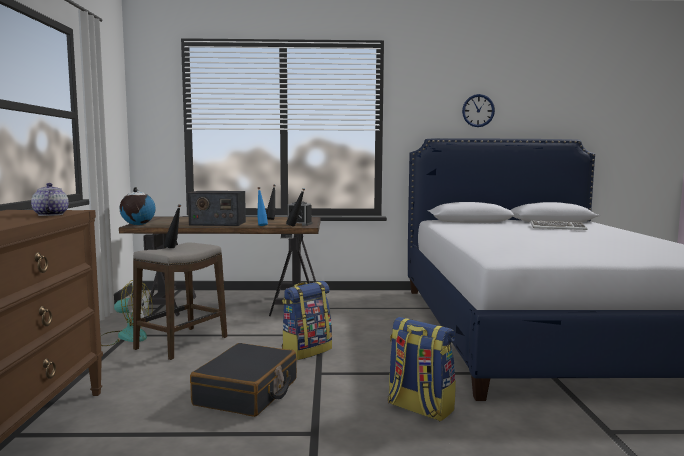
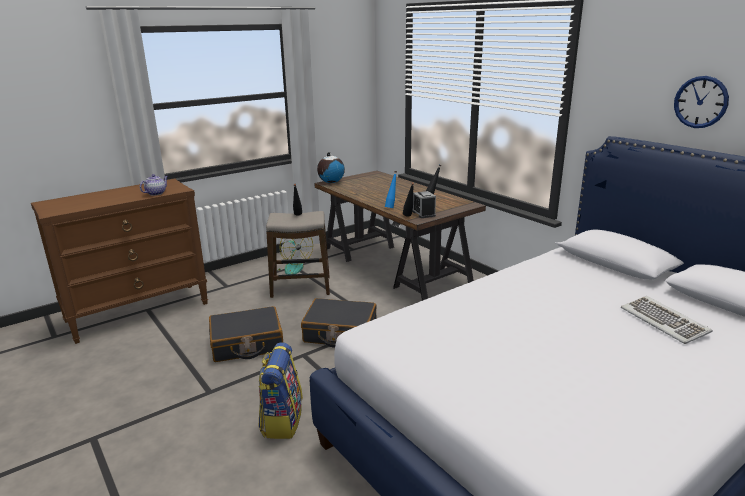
camera: 55 degrees right, 15 degrees up
(217, 223) = (376, 194): radio -> none
(306, 351) = (340, 333): backpack -> black suitcase

